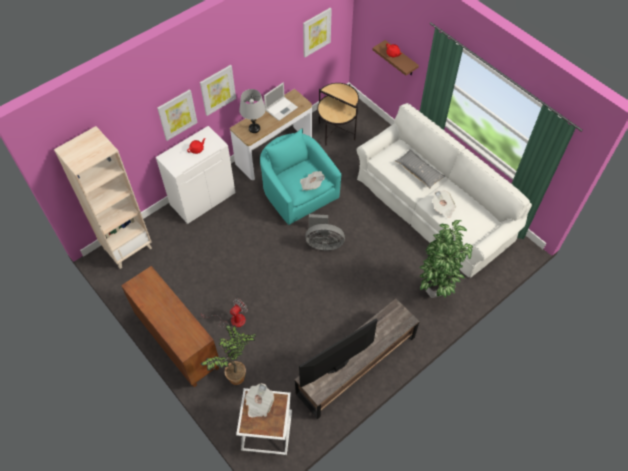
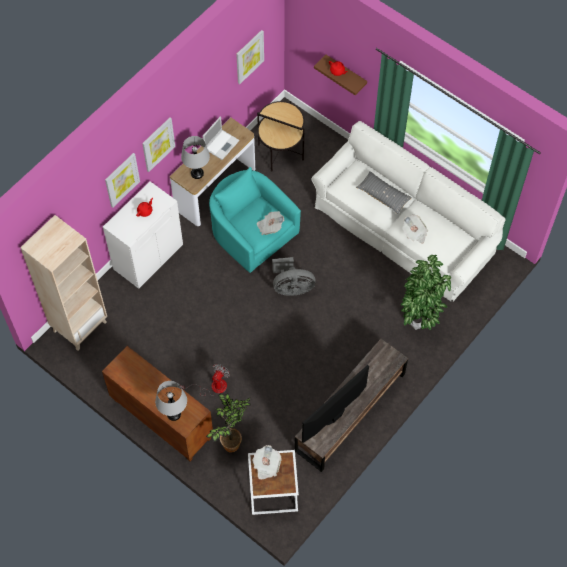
camera: 10 degrees left, 5 degrees up
(177, 337) = (173, 414): none -> grey table lamp

